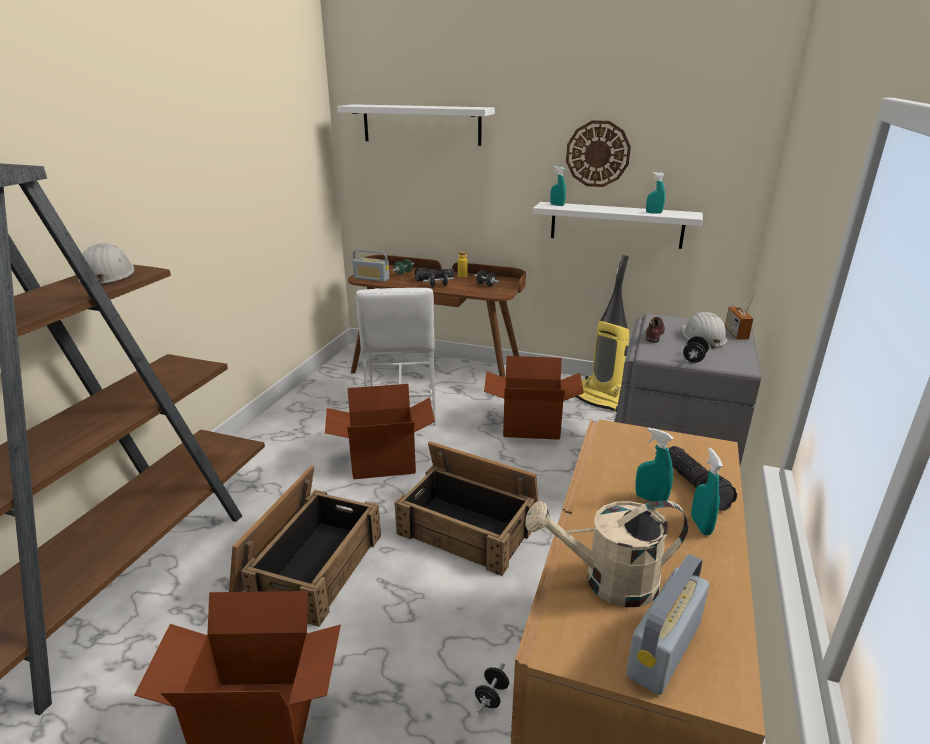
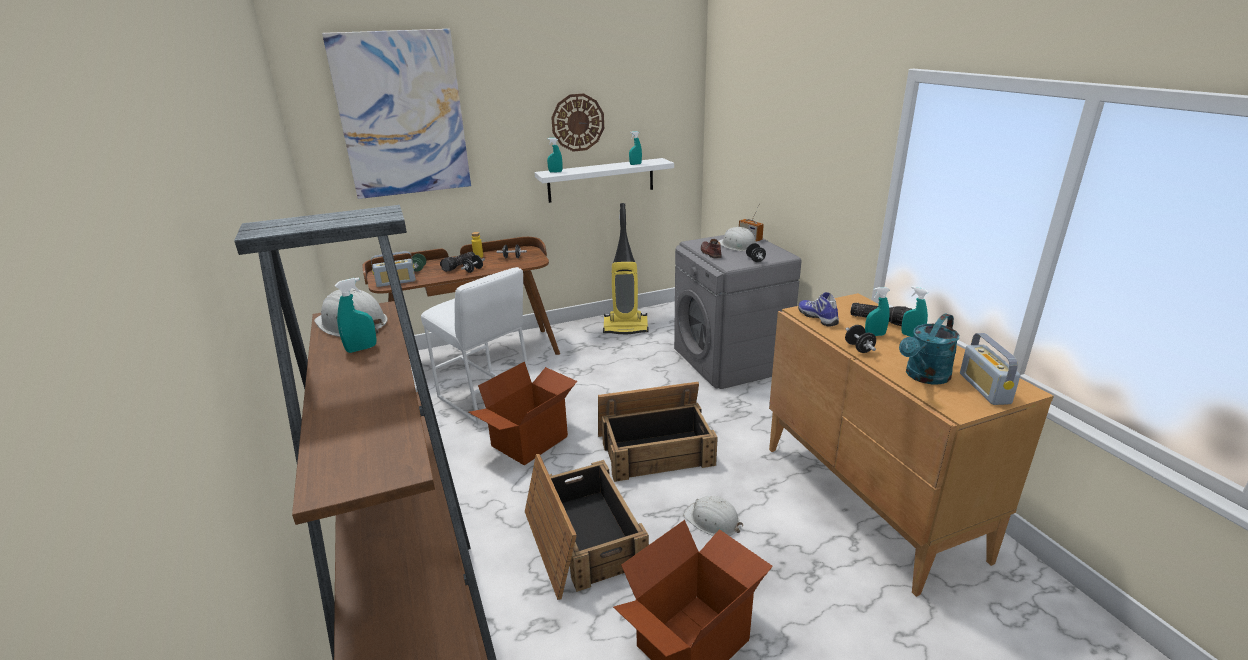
camera: 40 degrees left, 0 degrees up
(66, 293) = (361, 349): none -> turquoise spray bottle
(421, 124) = (402, 115): white shelf -> picture
(425, 625) = (712, 520): none -> white hard hat
(491, 696) = (798, 529): black dumbbell -> black dumbbell (859, 348)
(531, 427) = (605, 366): cardboard box -> none
(607, 581) = (924, 377): beige watering can -> turquoise watering can
(620, 447) = (818, 317): none -> shoe

